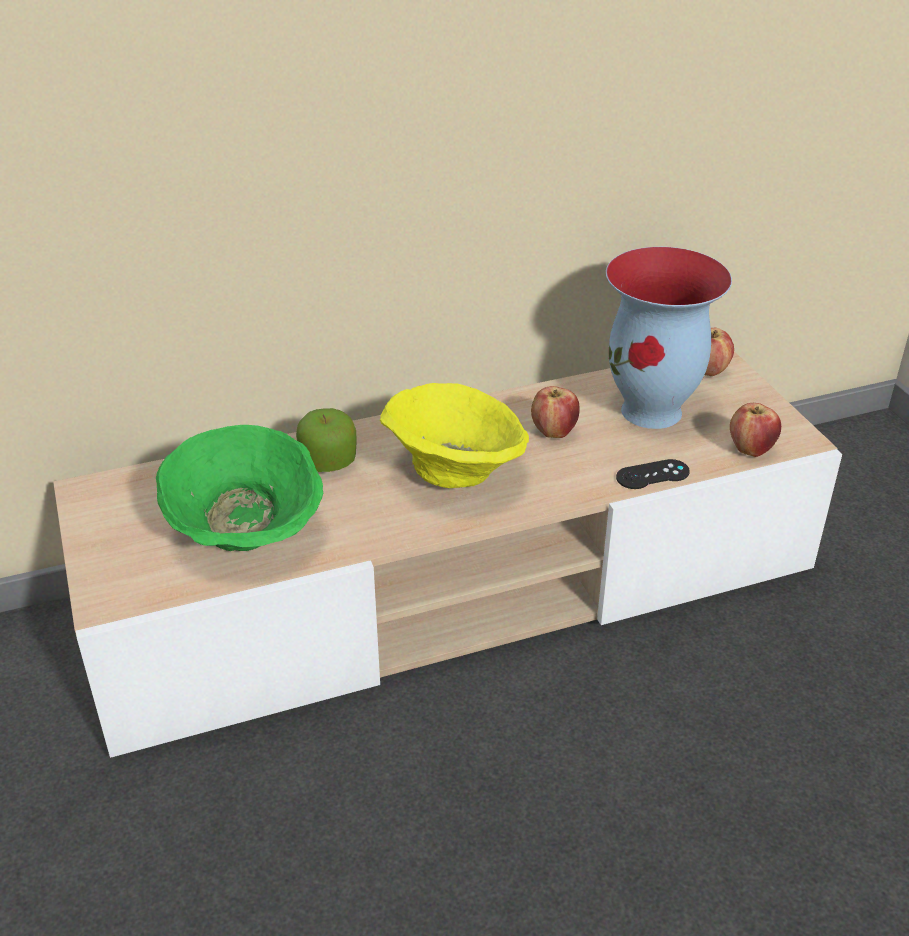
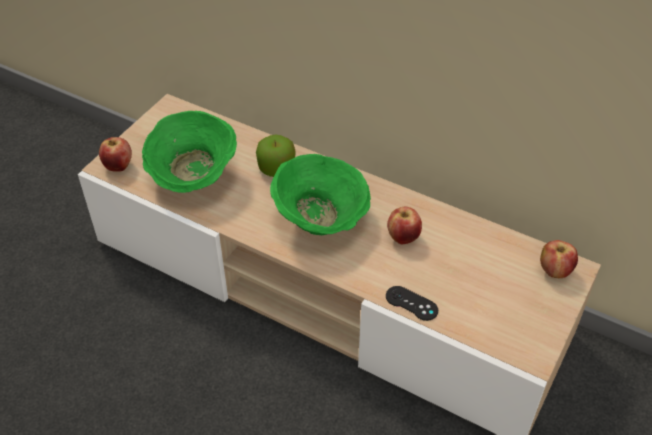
camera: 50 degrees right, 10 degrees up
(456, 472) = (321, 220): yellow bowl -> green bowl
(653, 411) = (477, 269): vase -> none
(751, 449) = (492, 337): apple -> apple (118, 166)

